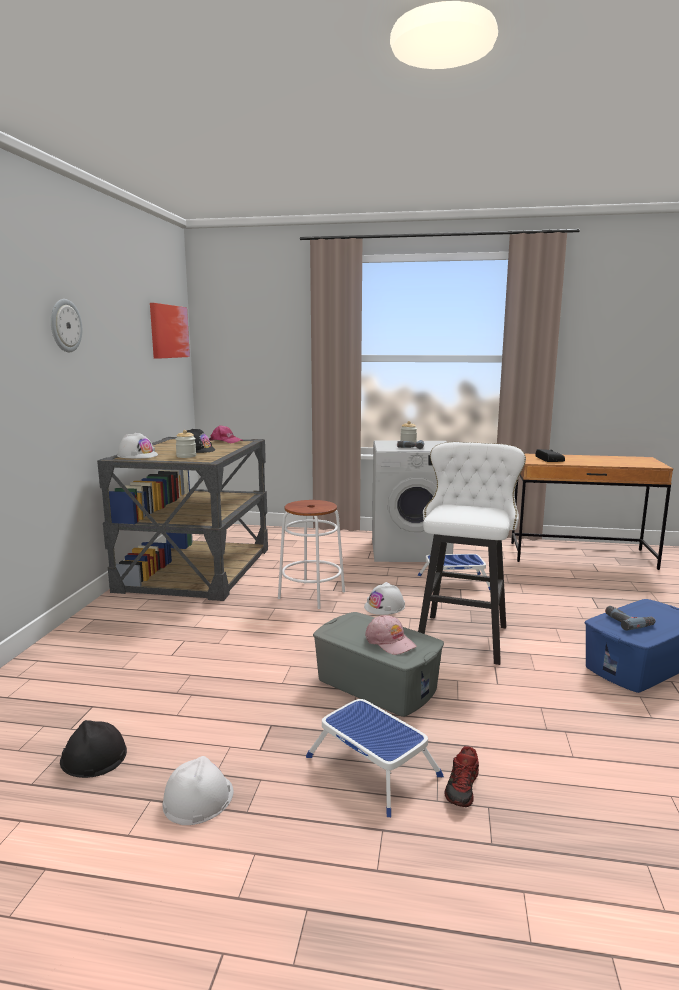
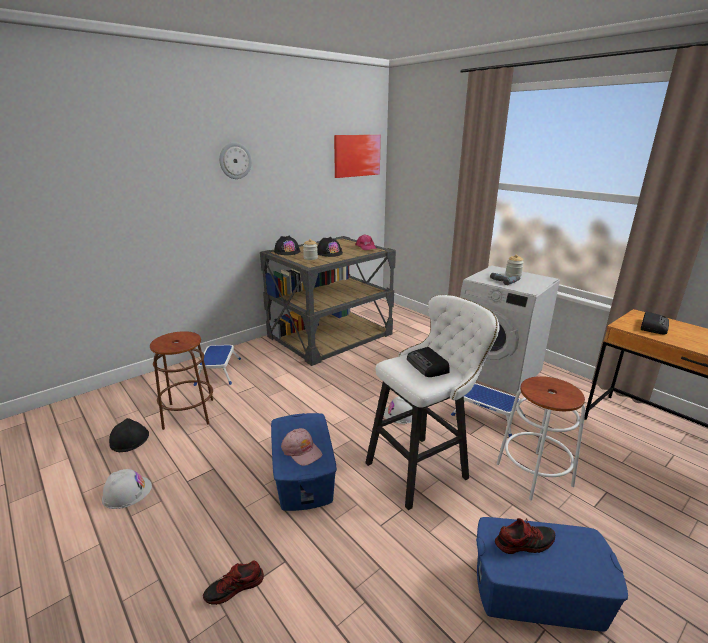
camera: 40 degrees right, 10 degrees up
(137, 455) = (287, 251): white hard hat -> black hard hat
(138, 697) = (189, 413): none -> brown stool
(311, 595) = (367, 383): white stool -> white stool (534, 474)
(372, 766) = (215, 533): blue step ladder -> blue step ladder (218, 371)
(377, 684) = (304, 475): grey storage box -> blue storage box
(390, 642) = (301, 451): pink cap -> pink cap turned 45 degrees counterclockwise
(471, 509) = (427, 366): none -> radio
(628, 621) = (524, 543): power drill -> shoe

